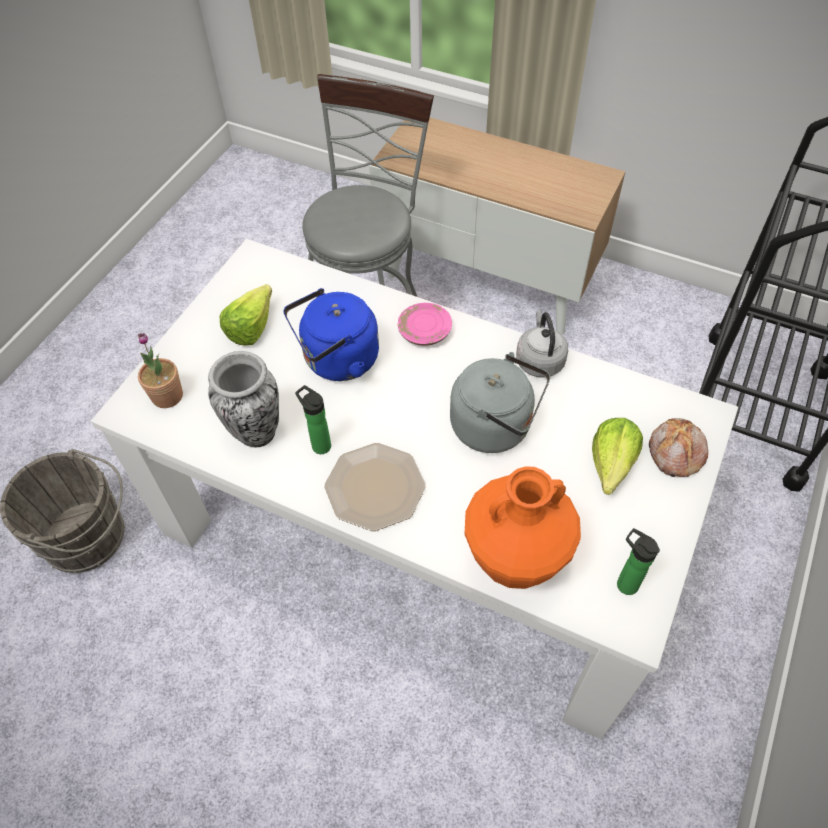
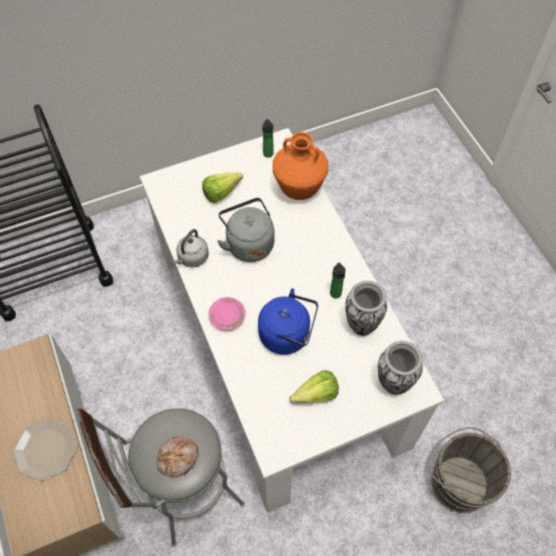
camera: 140 degrees left, 5 degrees up
(167, 396) = (393, 383): potted plant -> vase
(374, 488) = (328, 256): plate -> plate (46, 449)
(674, 452) = (190, 179): bread -> bread (178, 458)

